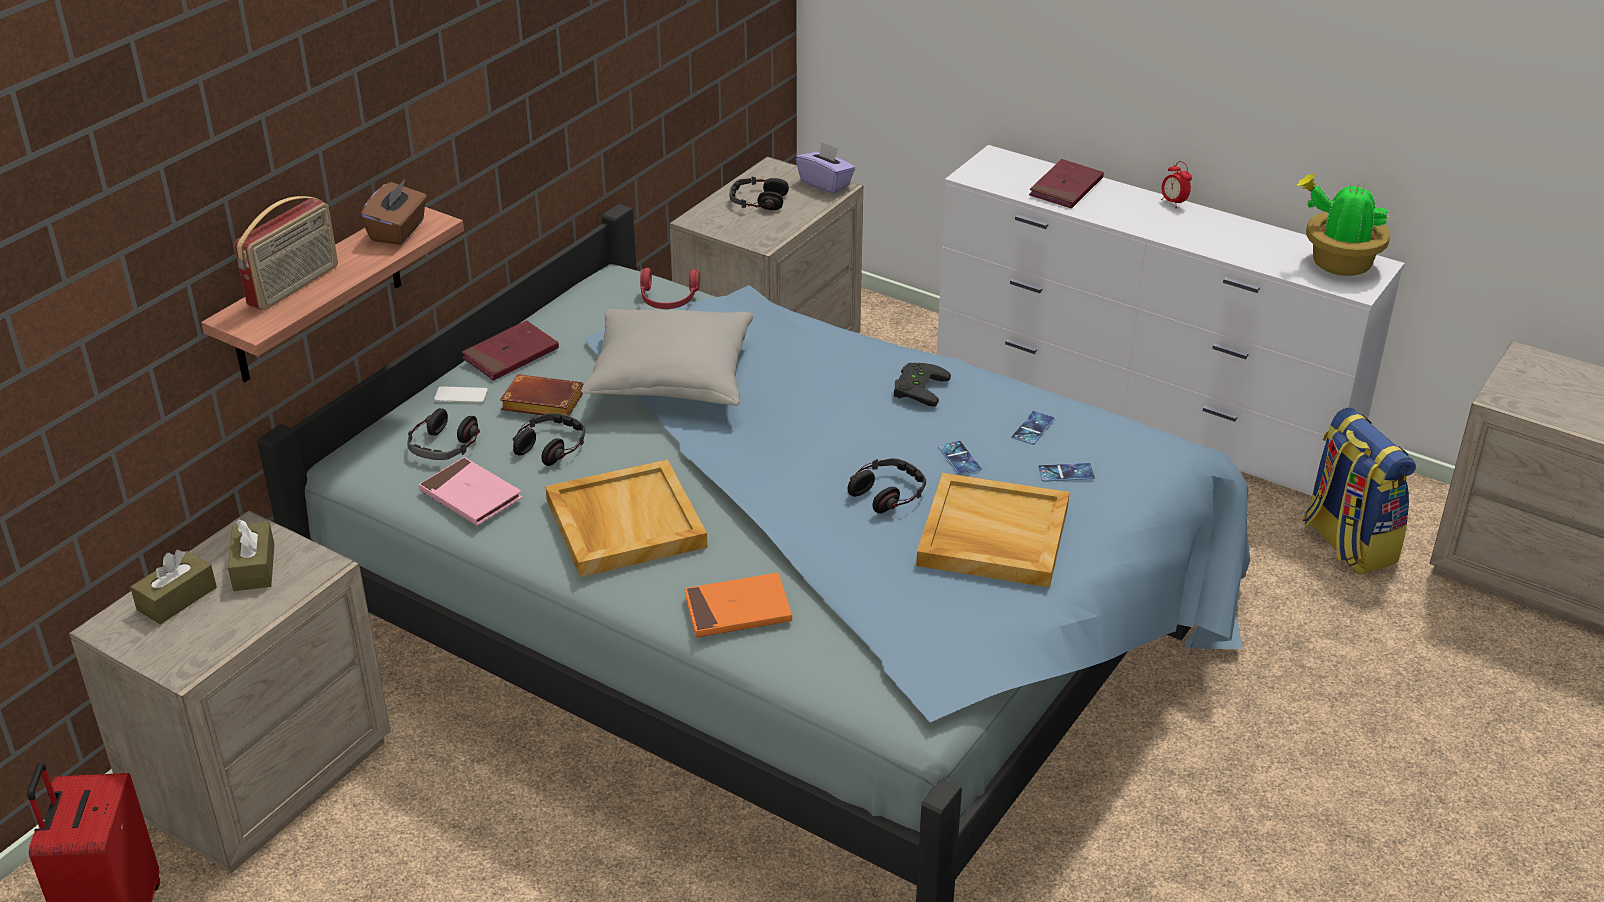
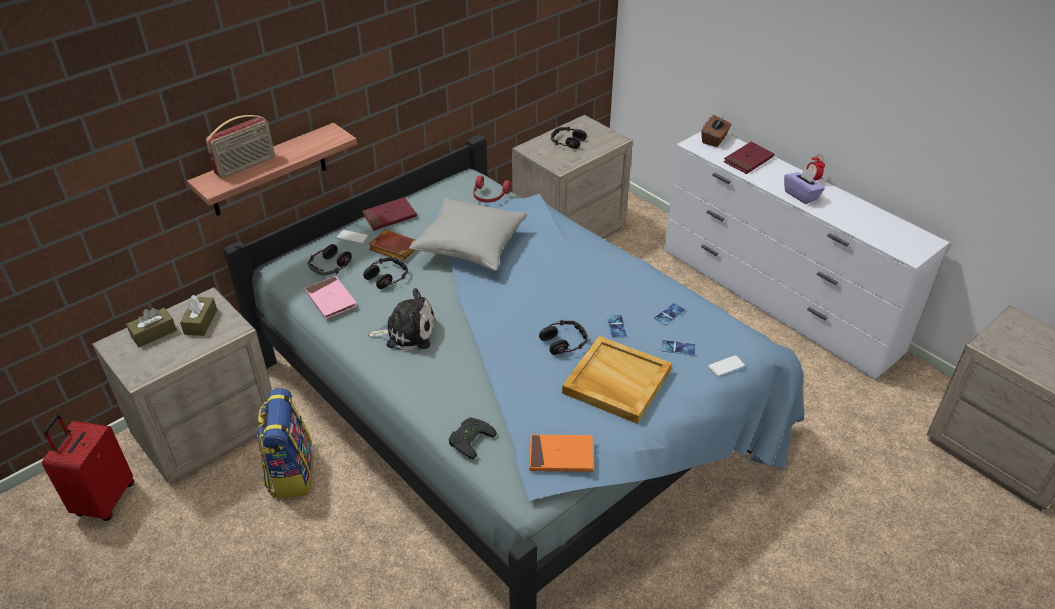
camera: 15 degrees right, 5 degrees up
(398, 231) = (317, 140): brown tissue box -> brown tissue box (714, 139)
(624, 523) = (407, 332): beige tray -> plush toy
(738, 610) = (448, 401): orange book -> orange book (561, 456)
(825, 183) = (611, 136): purple tissue box -> purple tissue box (801, 195)
(917, 387) = (609, 275): black game controller -> black game controller (469, 438)
(1148, 486) = (726, 366): none -> phone
(1338, 263) = (904, 236): potted plant -> none
(1347, 543) = (878, 409): backpack -> backpack (290, 472)

